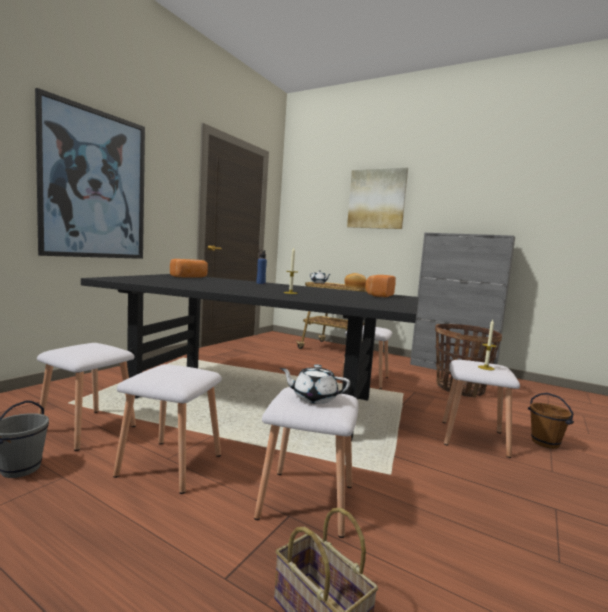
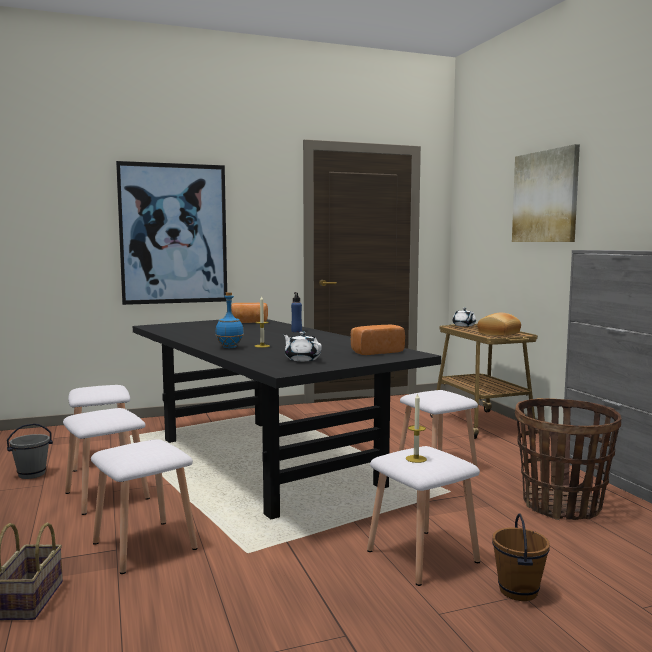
camera: 40 degrees right, 0 degrees up
(272, 294) = (230, 347): none -> blue bottle
(313, 398) = (139, 449): white teapot -> white teapot (302, 359)

